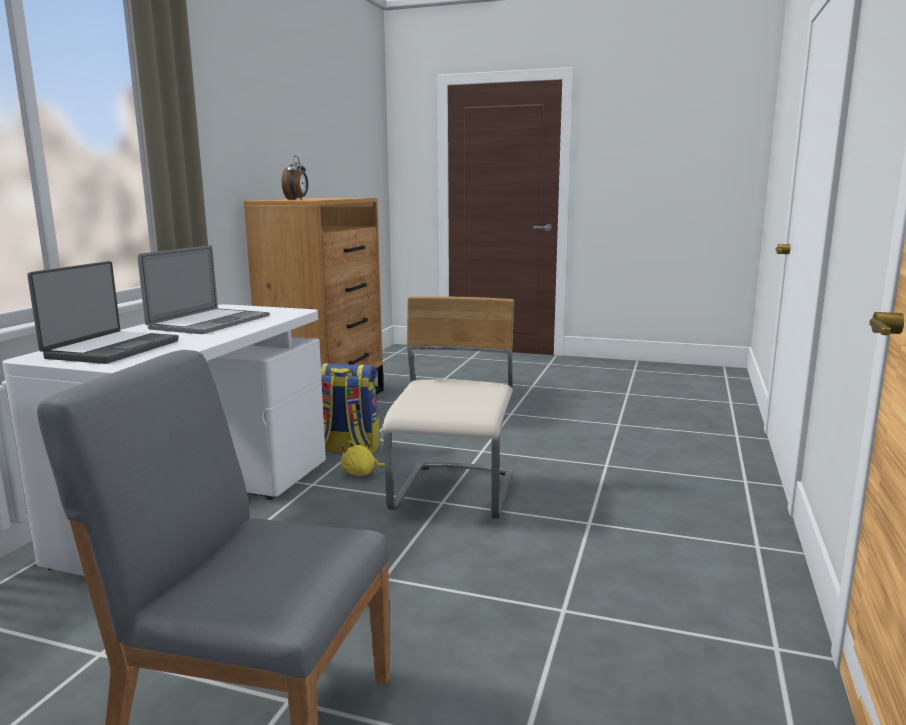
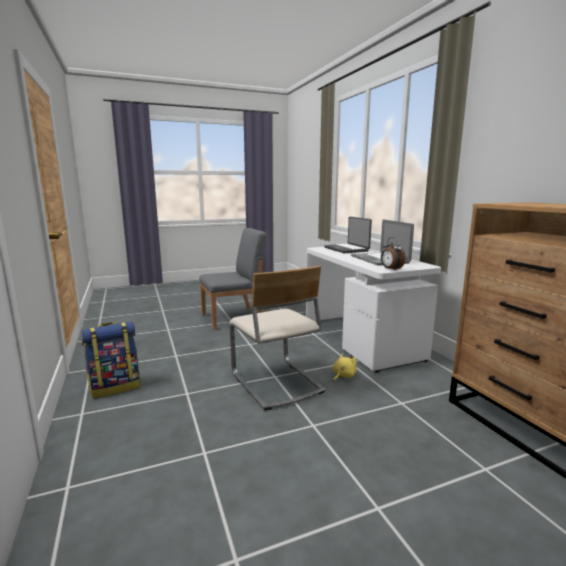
camera: 140 degrees right, 0 degrees up
(297, 199) = (518, 203): alarm clock -> alarm clock (390, 269)
(346, 449) = (389, 387): backpack -> backpack (115, 387)

